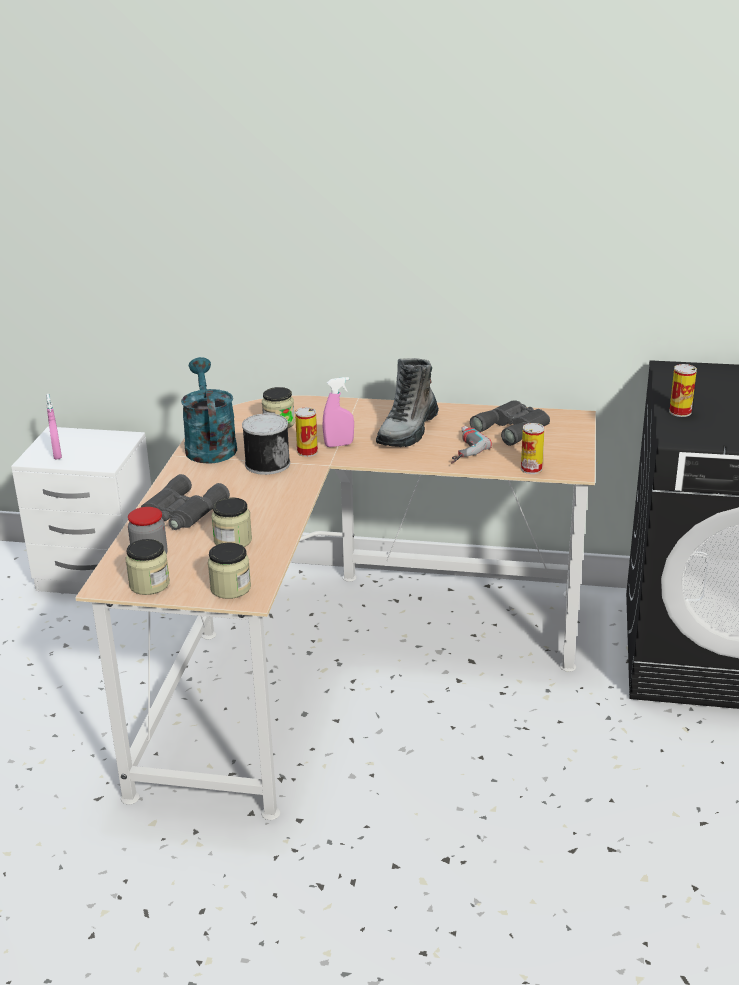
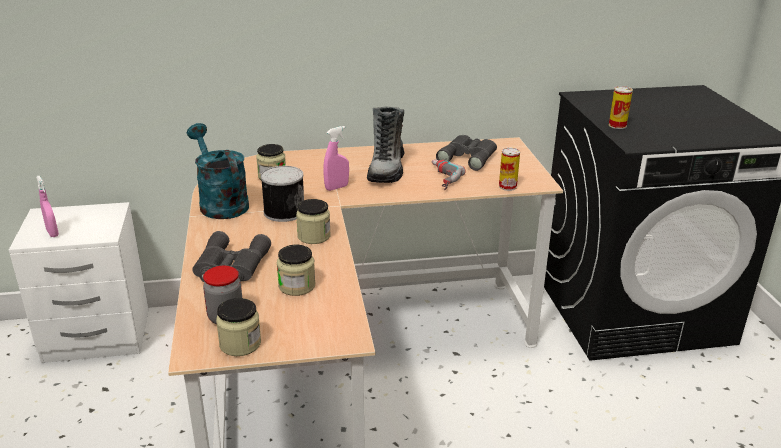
camera: 20 degrees left, 0 degrees up
(230, 588) = (324, 333): jar -> jar (314, 236)
(307, 452) = (313, 197): can -> none

